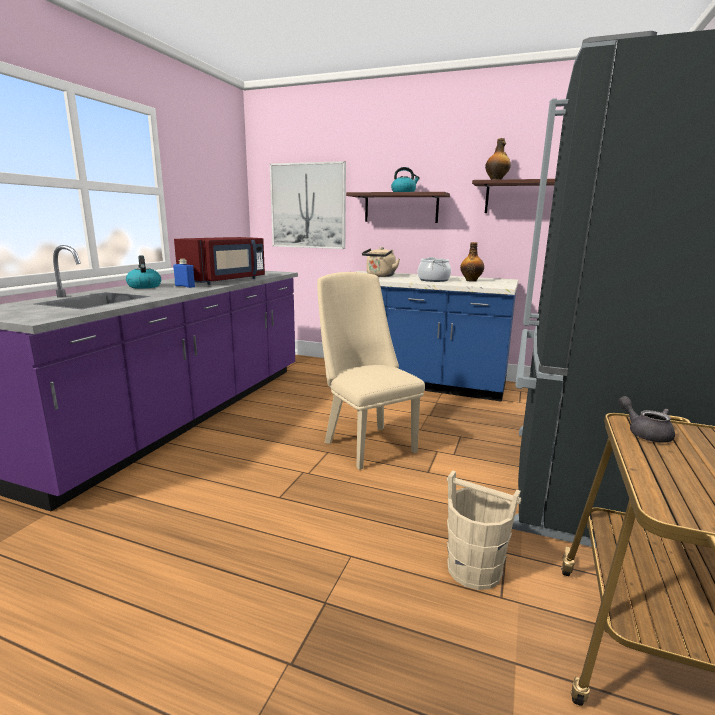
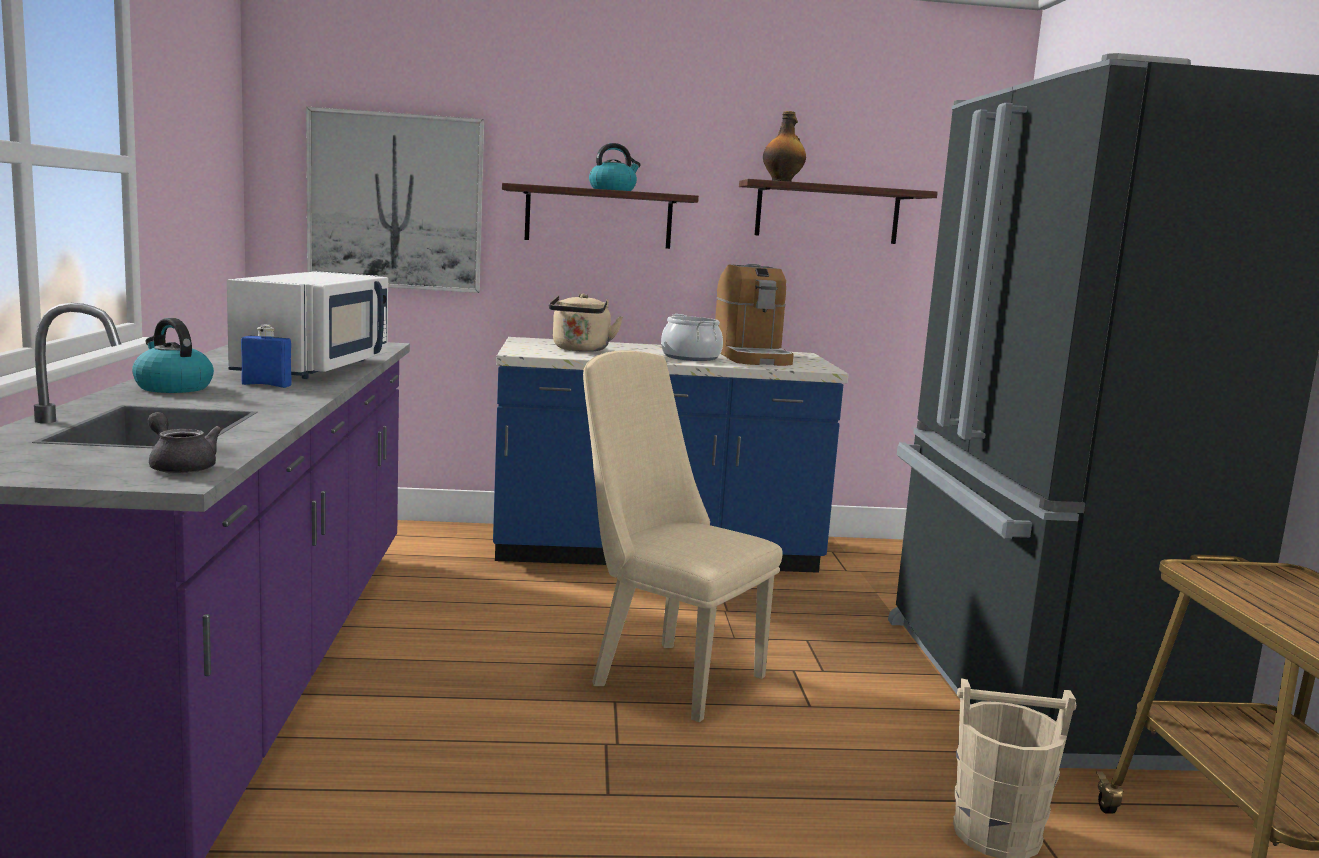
camera: 25 degrees left, 5 degrees down
(226, 281) = (317, 368): red microwave -> white microwave
(471, 280) = (751, 357): bottle -> coffee machine
(645, 433) = (1225, 581): grey teapot -> grey teapot (180, 466)

